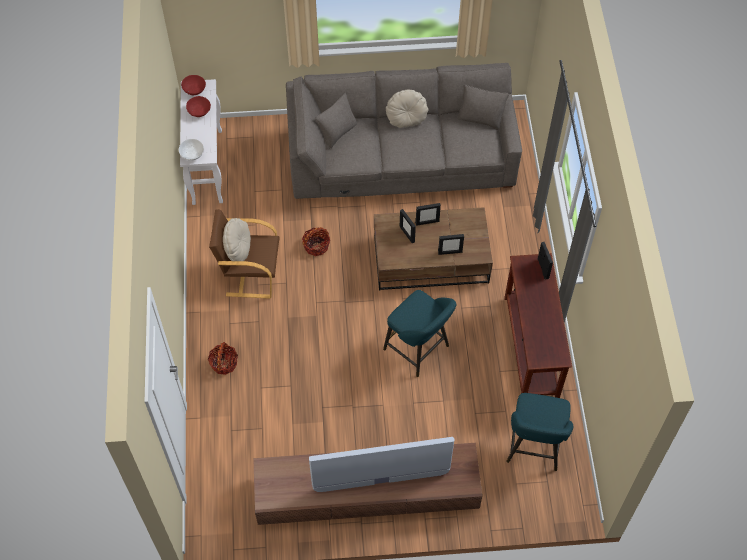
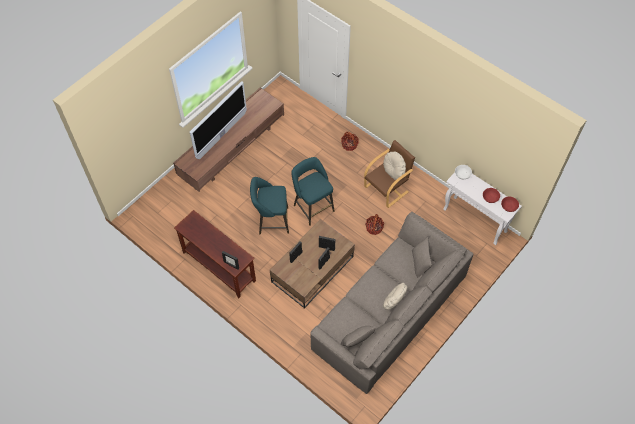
camera: 135 degrees right, 0 degrees up
(533, 448) = (176, 221): turquoise stool -> turquoise stool (312, 206)

